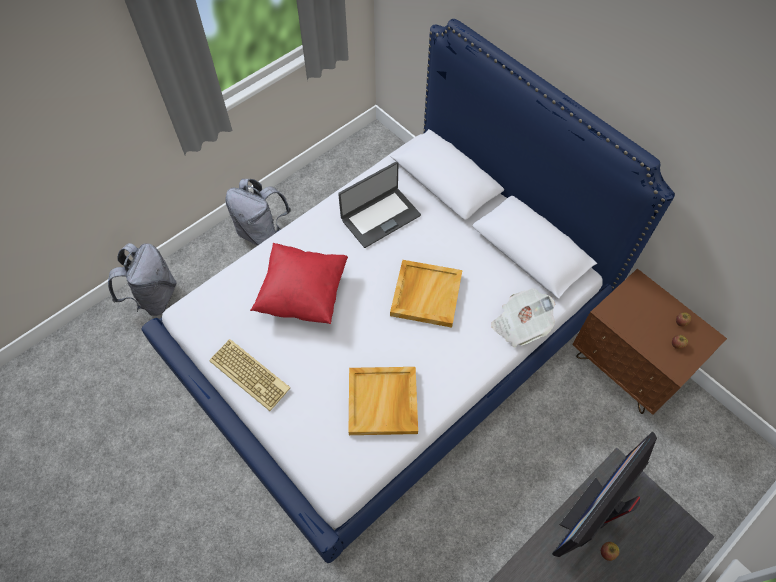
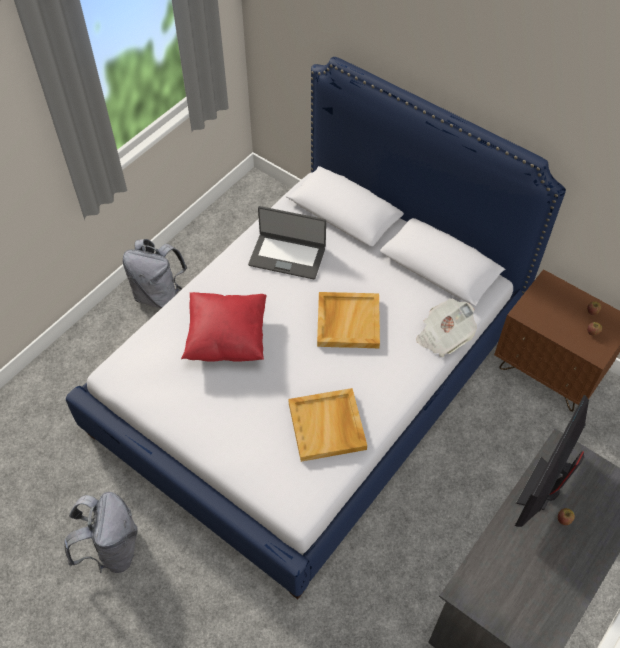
camera: 10 degrees left, 5 degrees down
(154, 297) = (59, 375): grey backpack -> grey backpack (112, 549)
(251, 374) = (192, 421): keyboard -> none
(380, 217) = (287, 256): laptop -> laptop turned 60 degrees clockwise

